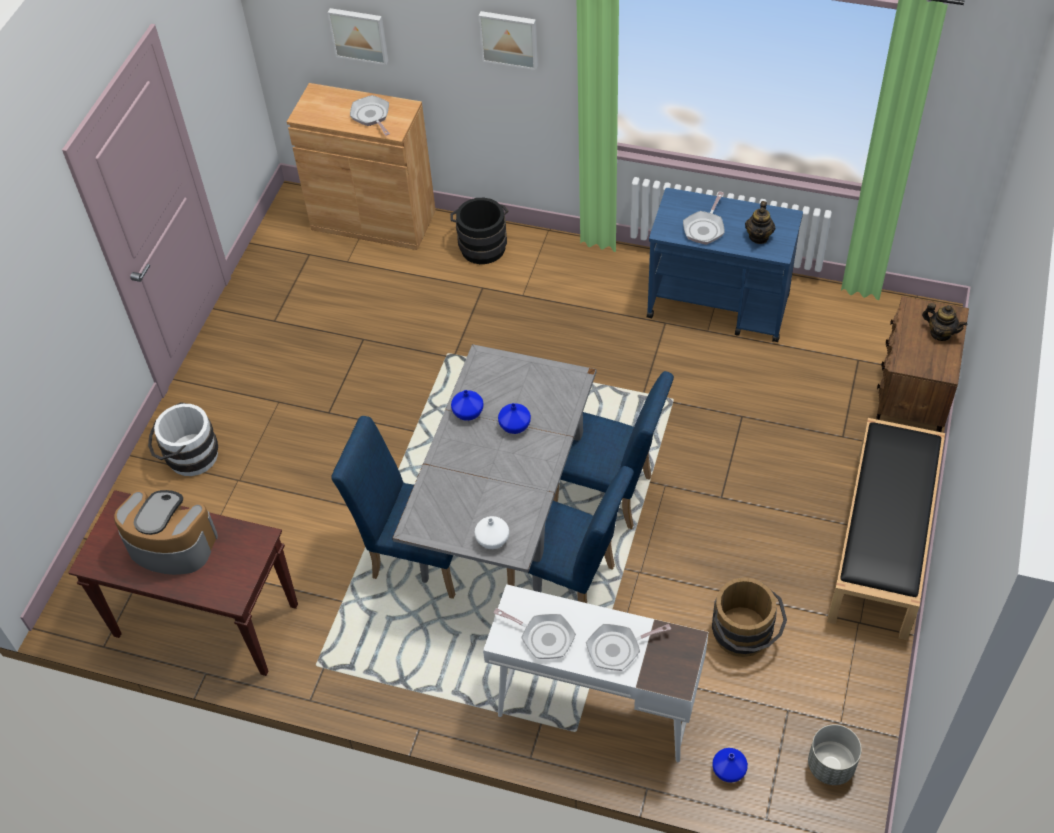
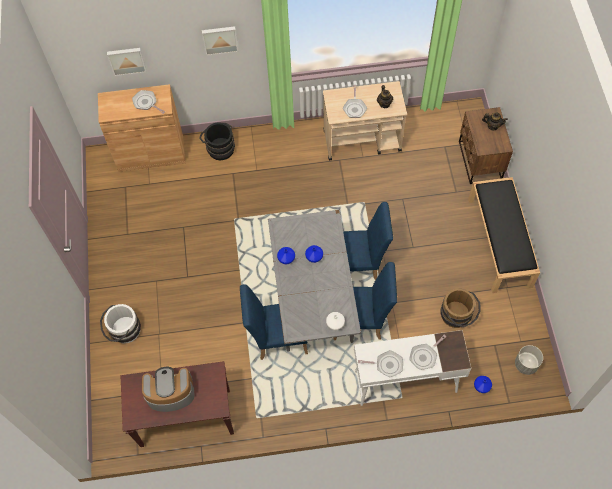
camera: 25 degrees left, 10 degrees up
(719, 306) = (362, 140): blue cart -> beige cart

